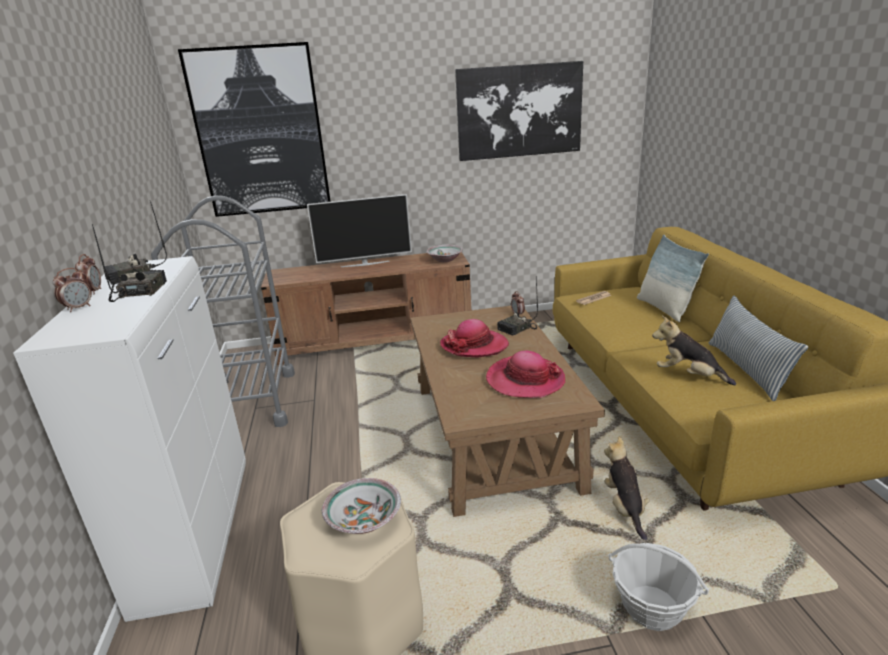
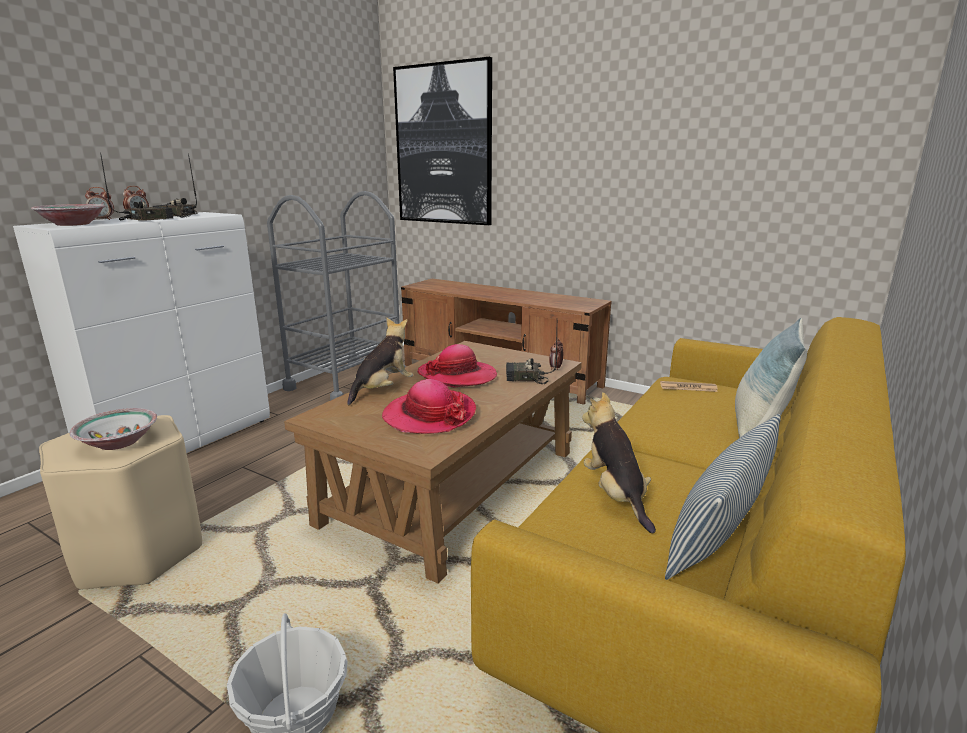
camera: 40 degrees right, 5 degrees down
(365, 264) = (504, 291): television -> none
(445, 260) = (575, 304): bowl -> bowl (72, 224)
(519, 111) = (710, 139): picture -> none
(624, 508) = (444, 618): plush toy -> plush toy (382, 390)

